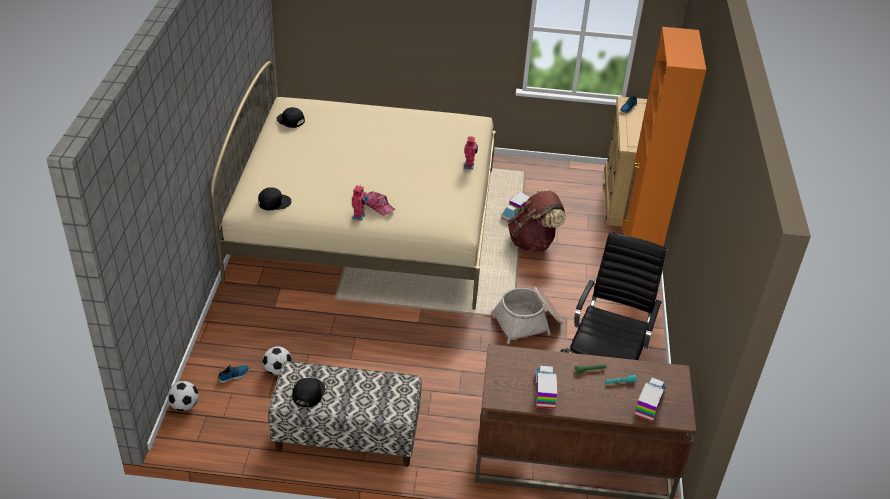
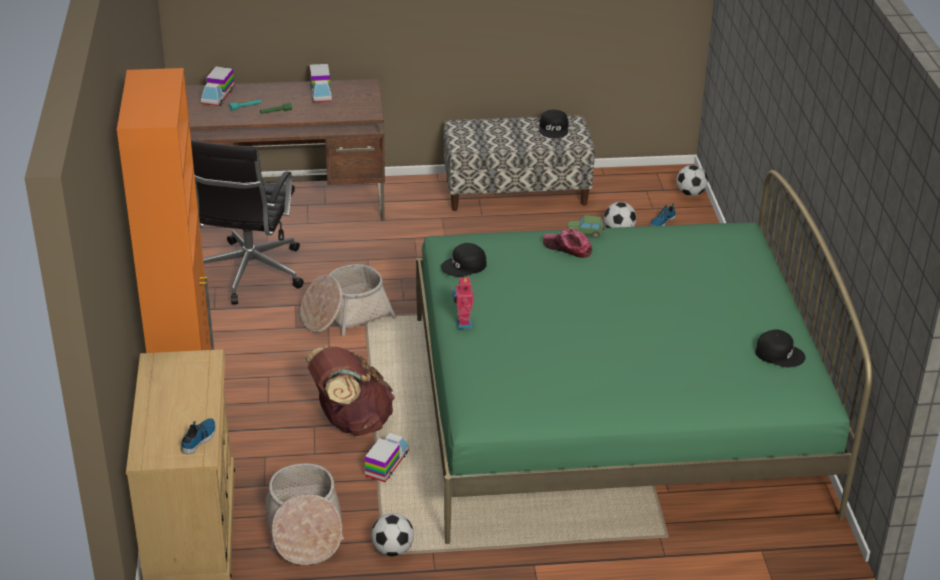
camera: 170 degrees right, 5 degrees down
(274, 202) = (705, 234): black cap -> black cap (464, 266)
(359, 216) = (585, 233): toy robot -> toy car
(366, 222) = (614, 412): beige bed -> green bed
(519, 172) = (392, 550): none -> football
(565, 189) = (304, 529): none -> basket

